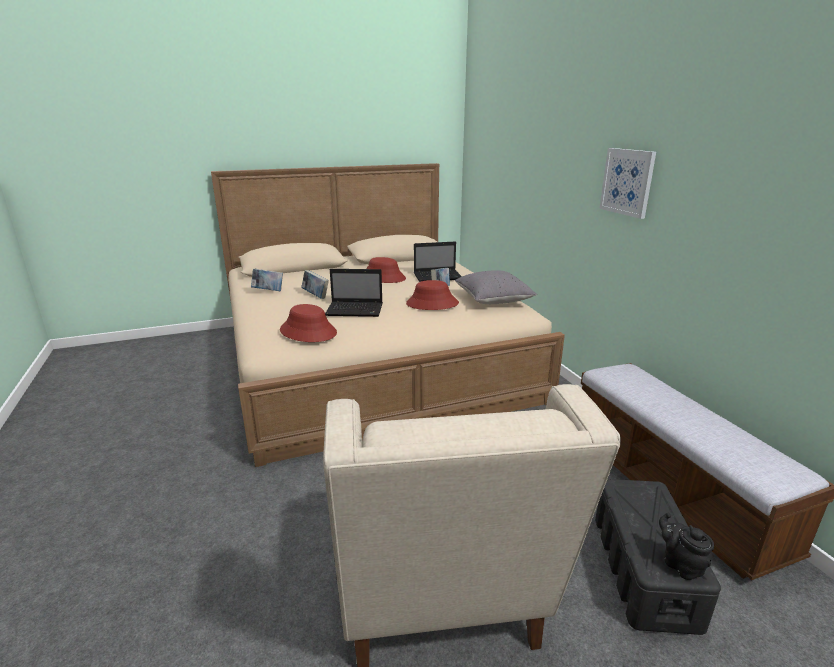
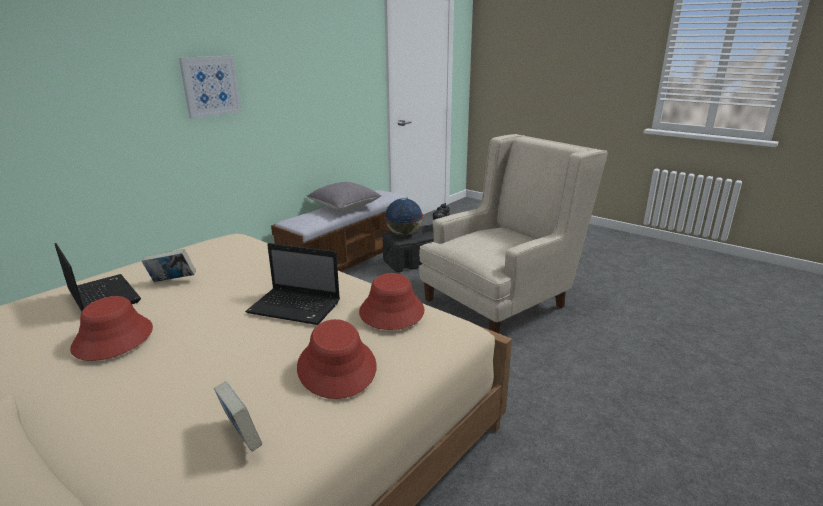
camera: 120 degrees left, 0 degrees up
(315, 296) = (248, 363): book -> none
(356, 310) = (296, 307): laptop -> laptop turned 135 degrees clockwise
(432, 304) = (241, 272): red hat -> red hat (337, 367)
(493, 300) = (207, 249): grey pillow -> grey pillow (344, 207)
(646, 500) = (404, 234): none -> globe

